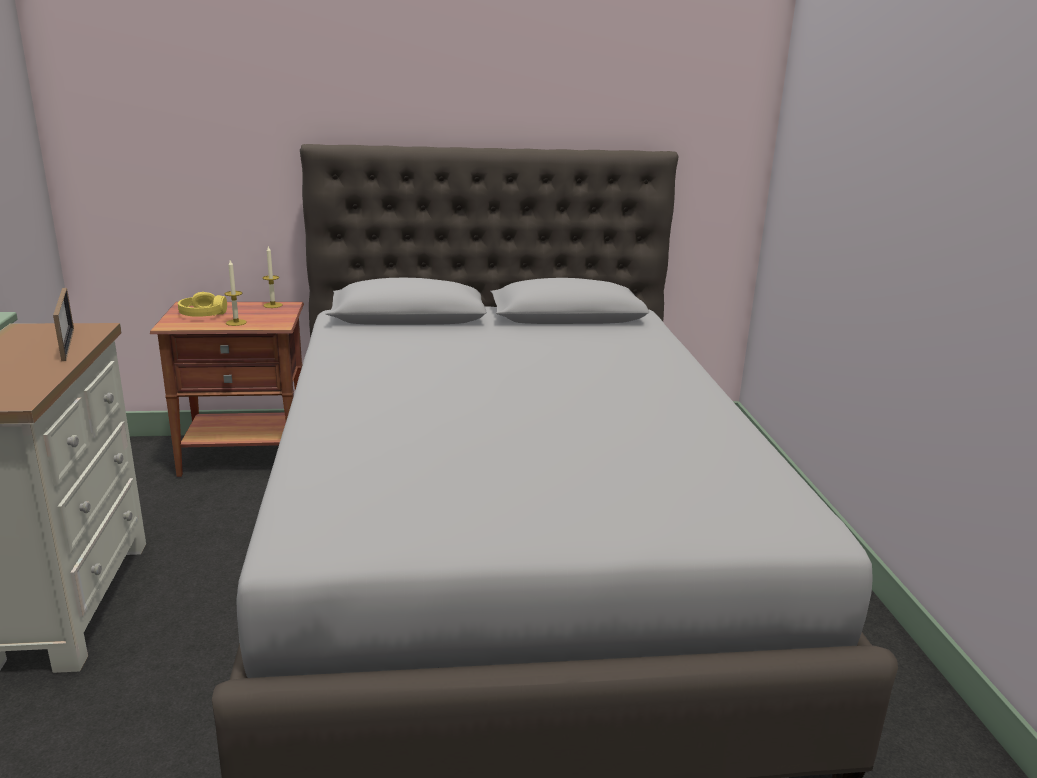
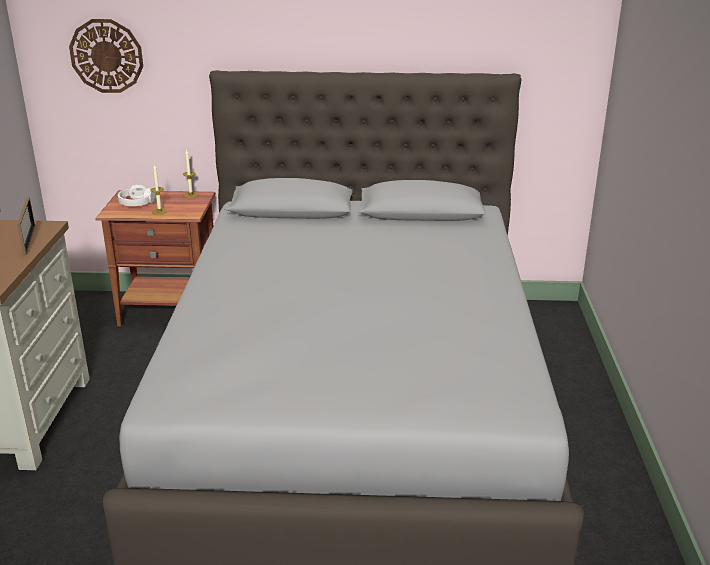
camera: 10 degrees right, 5 degrees up
(162, 126) = (106, 56): none -> wall clock
(203, 314) = (137, 203): yellow headphones -> white headphones

